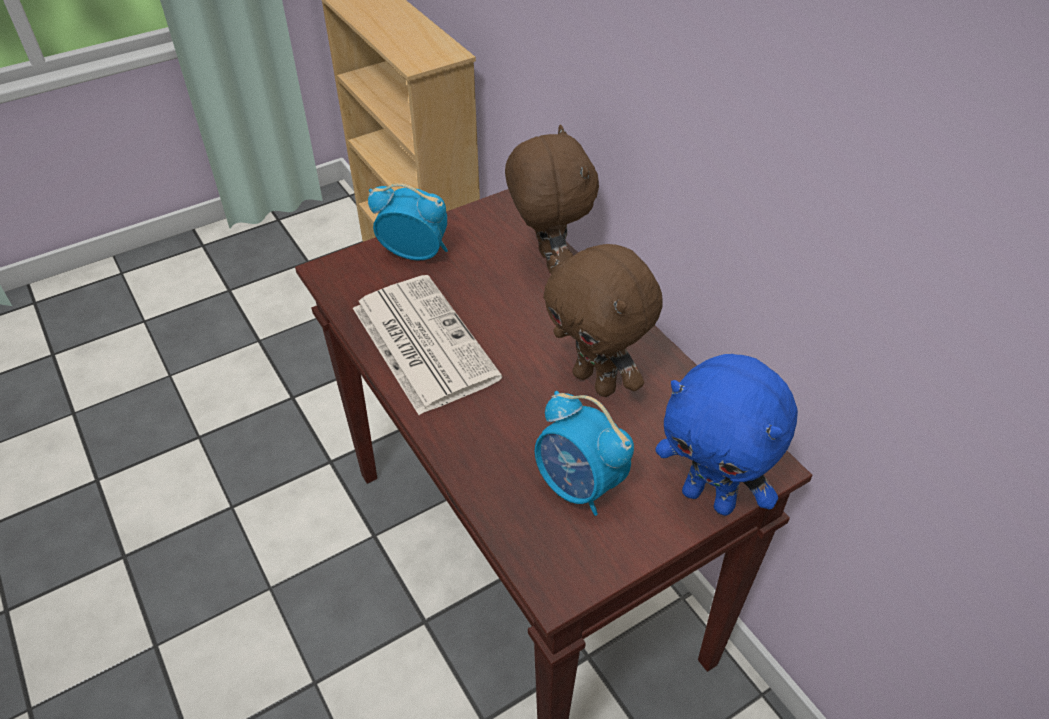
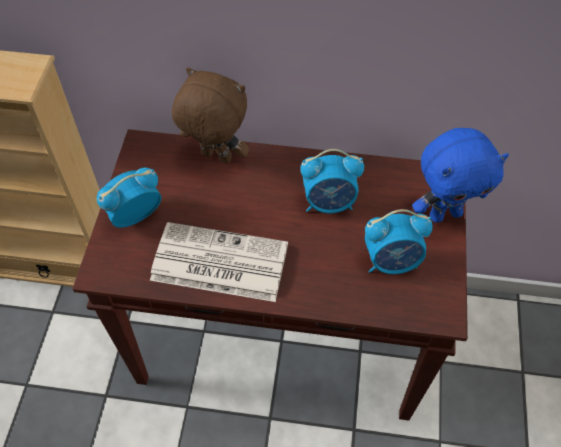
camera: 50 degrees left, 10 degrees up
(596, 381) = (329, 203): brown plush toy -> alarm clock

